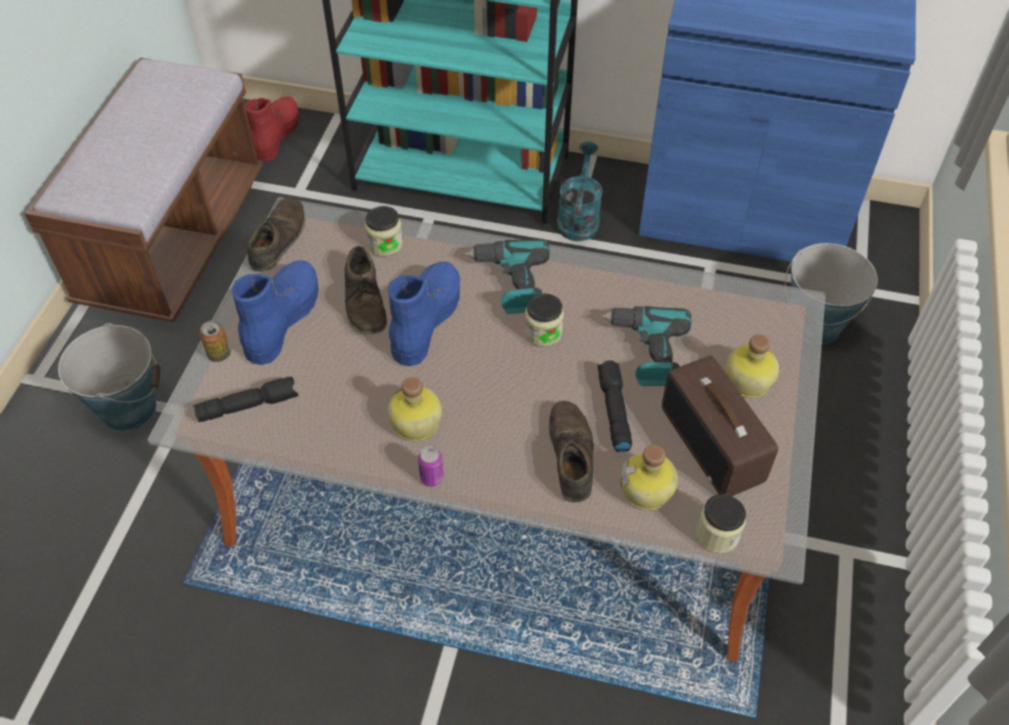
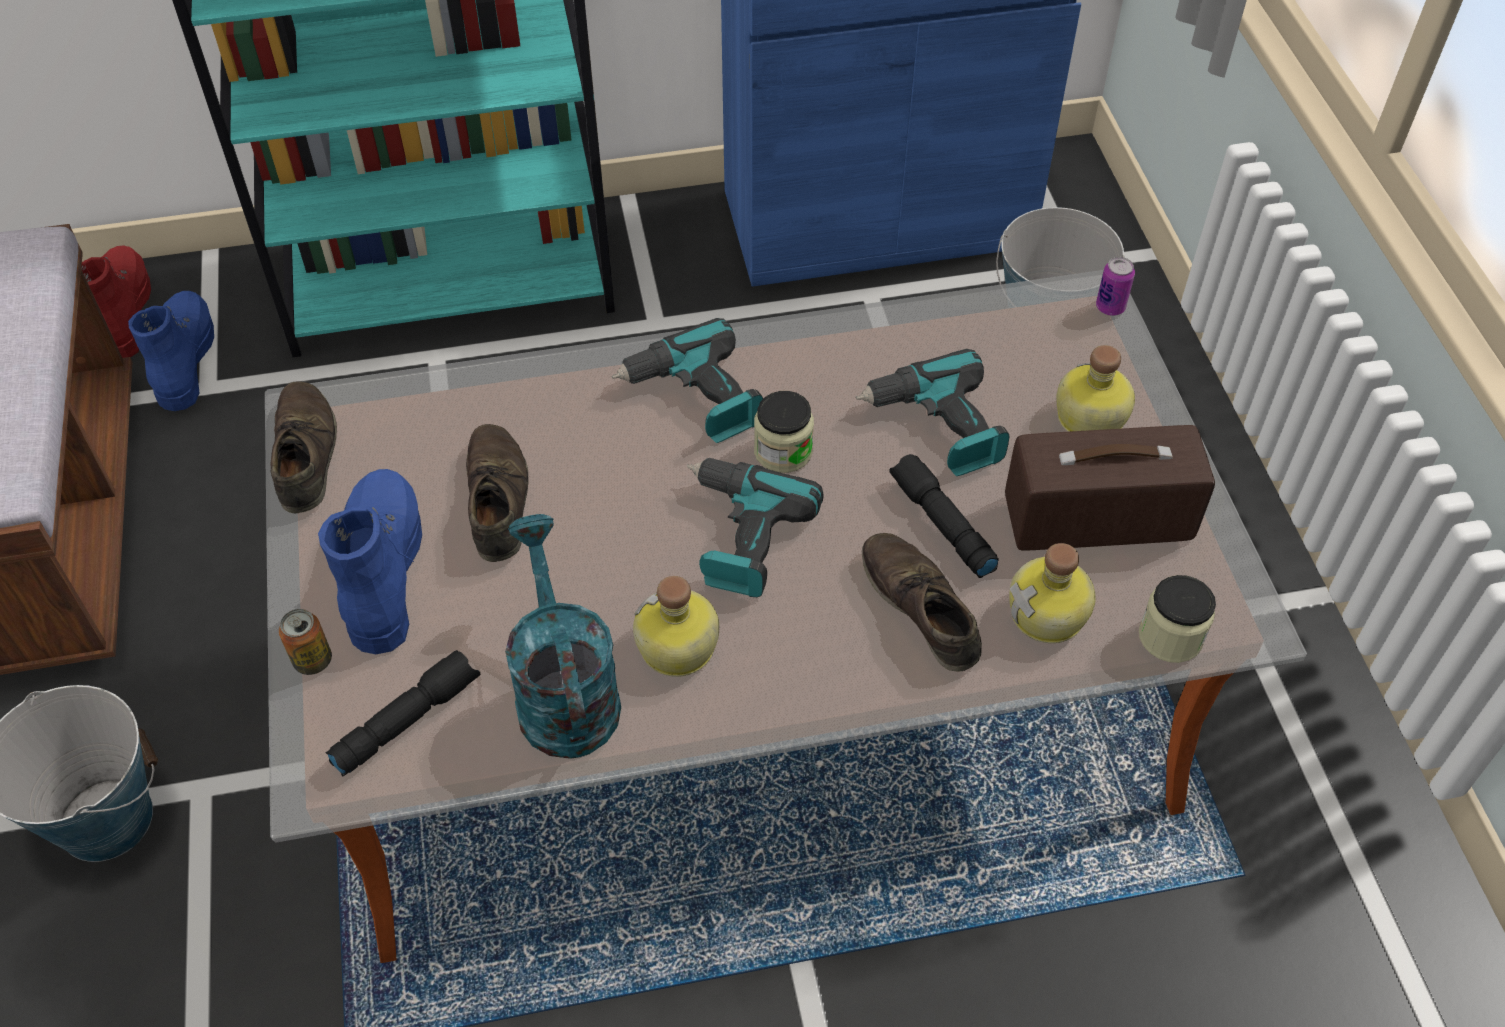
camera: 25 degrees left, 0 degrees up
(365, 301) = (497, 499): brown shoe -> brown shoe turned 150 degrees counterclockwise
(385, 244) = (477, 404): jar -> none
(425, 320) = (604, 495): blue boot -> blue boot (184, 360)
(432, 478) = (747, 716): can -> can (1110, 307)
(489, 373) = (740, 536): none -> power drill
(578, 218) = (655, 289): turquoise watering can -> turquoise watering can (563, 690)
(713, 444) = (1097, 520): radio -> radio turned 135 degrees clockwise

